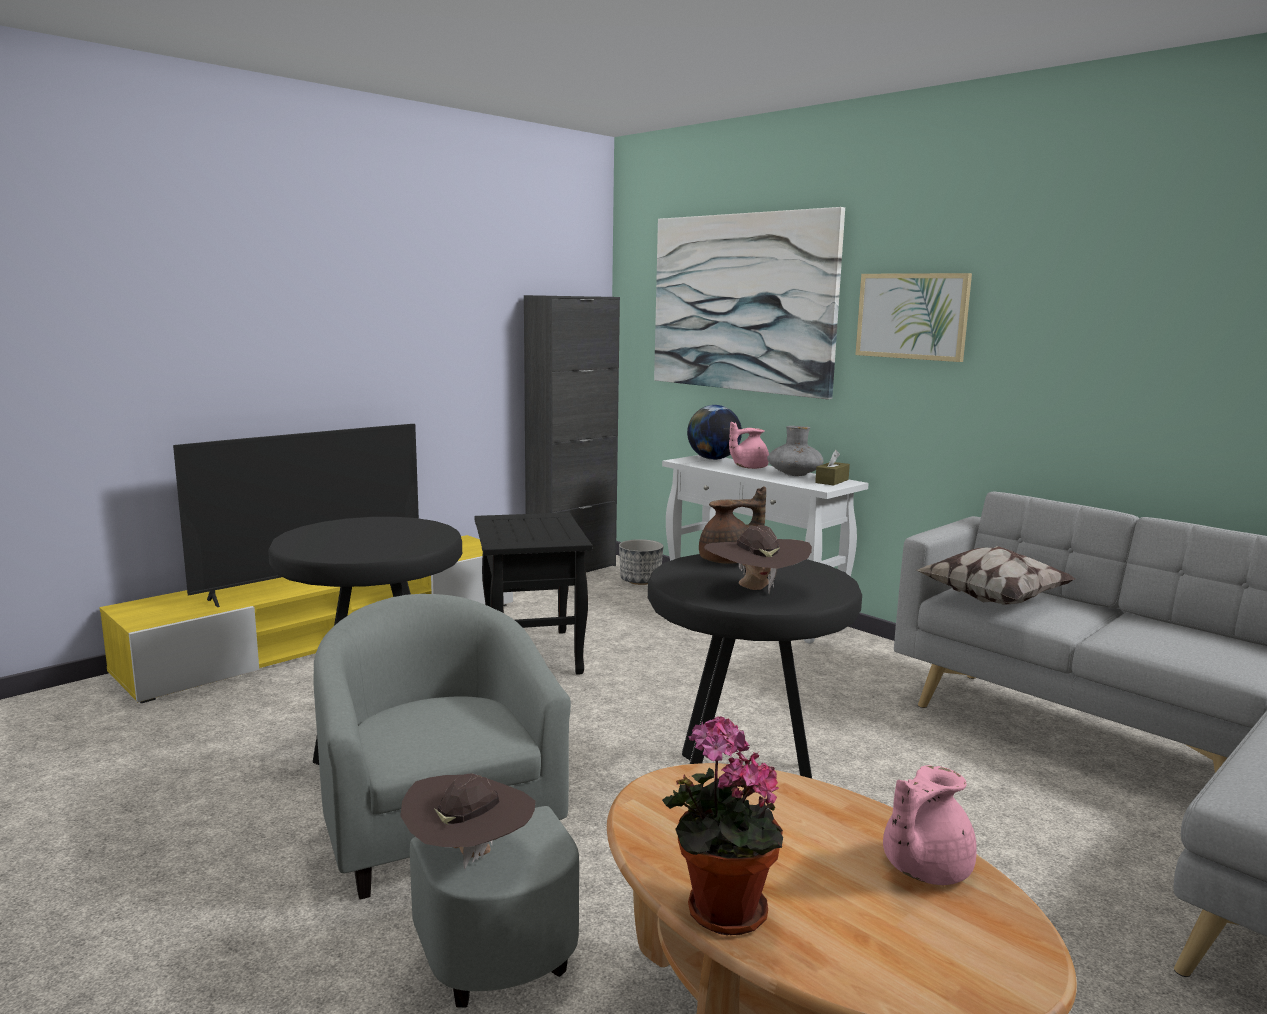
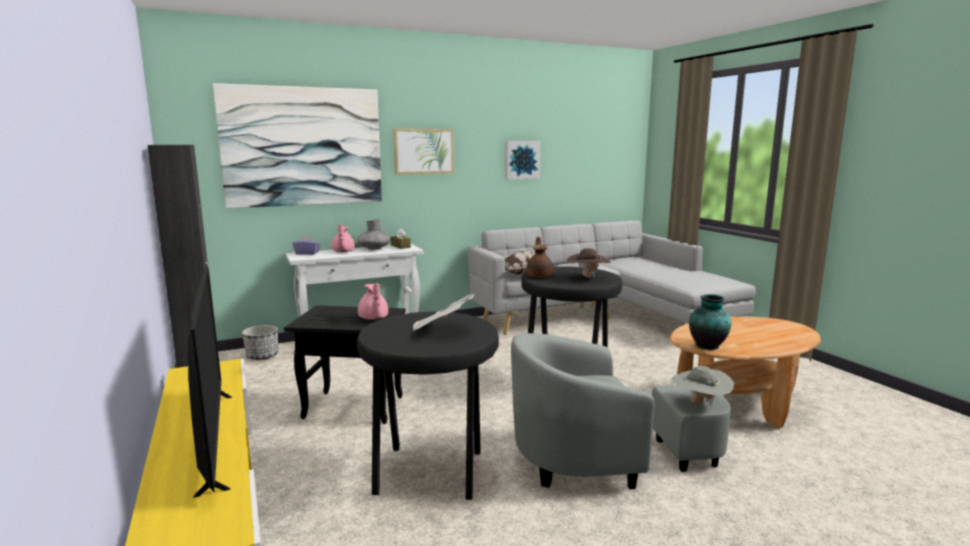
camera: 70 degrees left, 0 degrees up
(374, 541) = (441, 329): none -> newspaper
(470, 855) = (699, 404): brown hat -> grey hat
(656, 805) = (708, 346): none -> vase
(713, 459) = (307, 253): globe -> purple tissue box
(719, 911) = (776, 347): potted plant -> none
(922, 868) = (742, 323): pink teapot -> pink teapot (373, 318)
(1138, 345) = (521, 159): none -> picture

